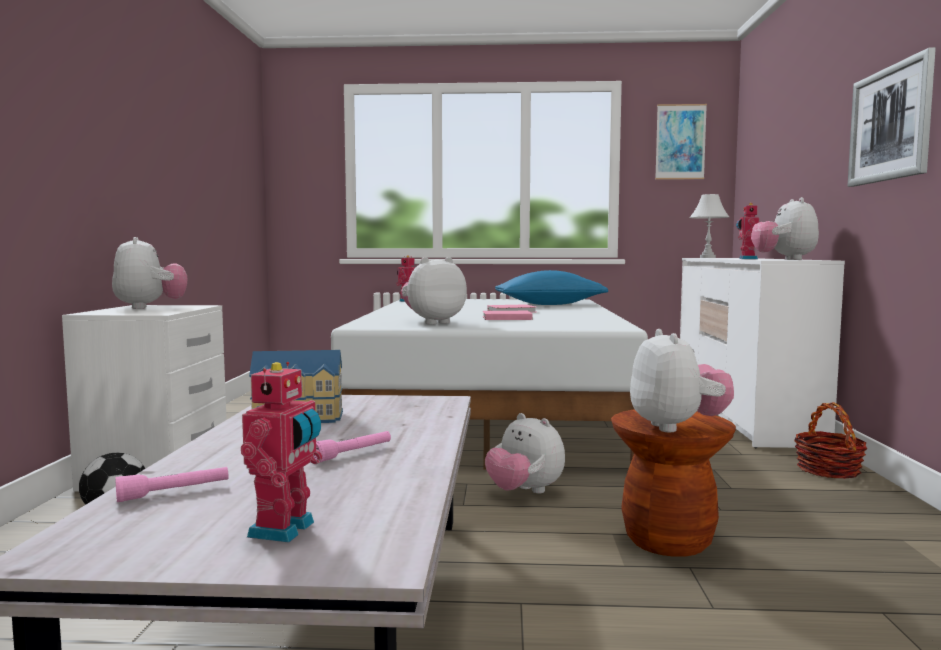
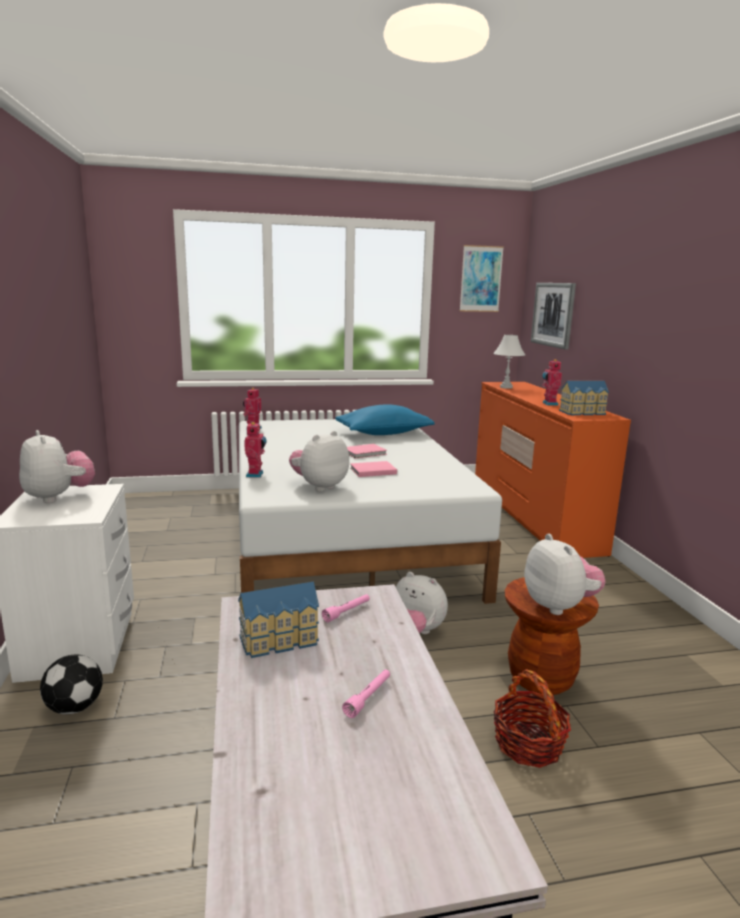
camera: 15 degrees left, 10 degrees up
(174, 492) = (271, 785): pink flashlight -> pink flashlight (347, 612)
(285, 530) = (401, 826): toy robot -> toy robot (256, 475)
(741, 413) = (533, 517): white dresser -> orange dresser
(784, 259) = (583, 412): plush toy -> toy house
(828, 470) = (616, 582): basket -> basket (528, 744)
(890, 124) = (680, 327): picture -> picture (553, 314)

